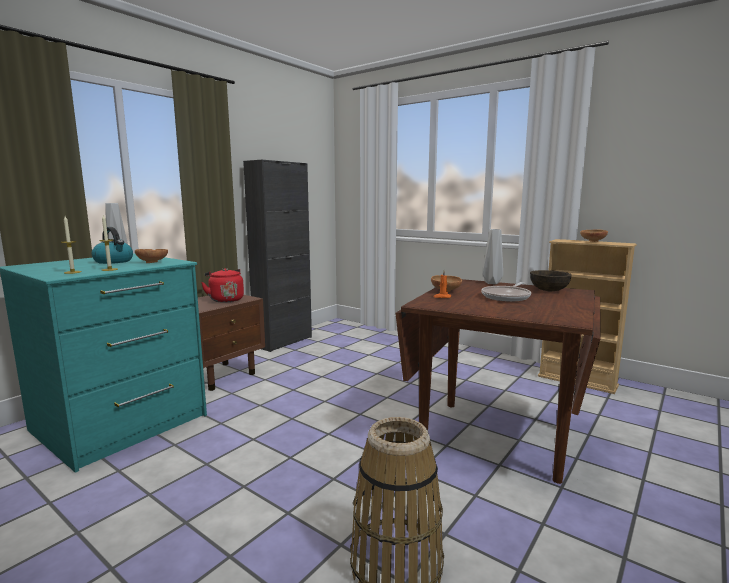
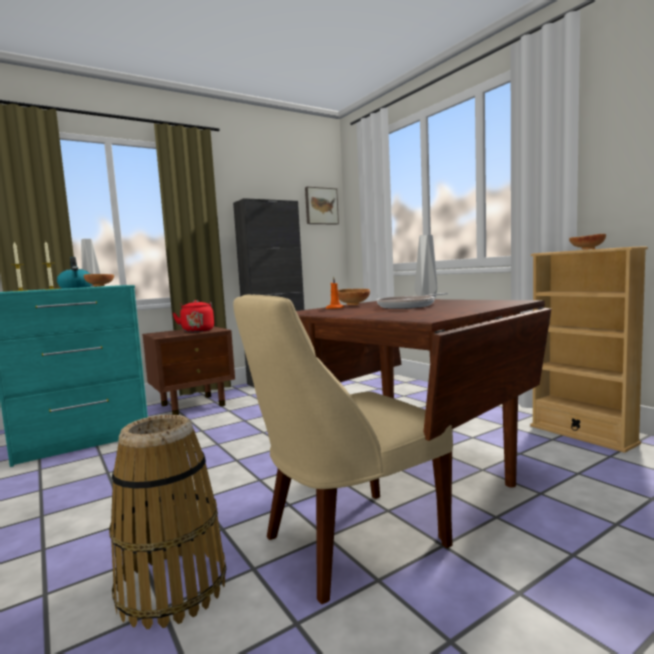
camera: 20 degrees right, 5 degrees down
(317, 166) = (321, 206): none -> picture
(495, 498) = (347, 543): none -> beige chair
(548, 290) = (479, 301): brown bowl -> none

